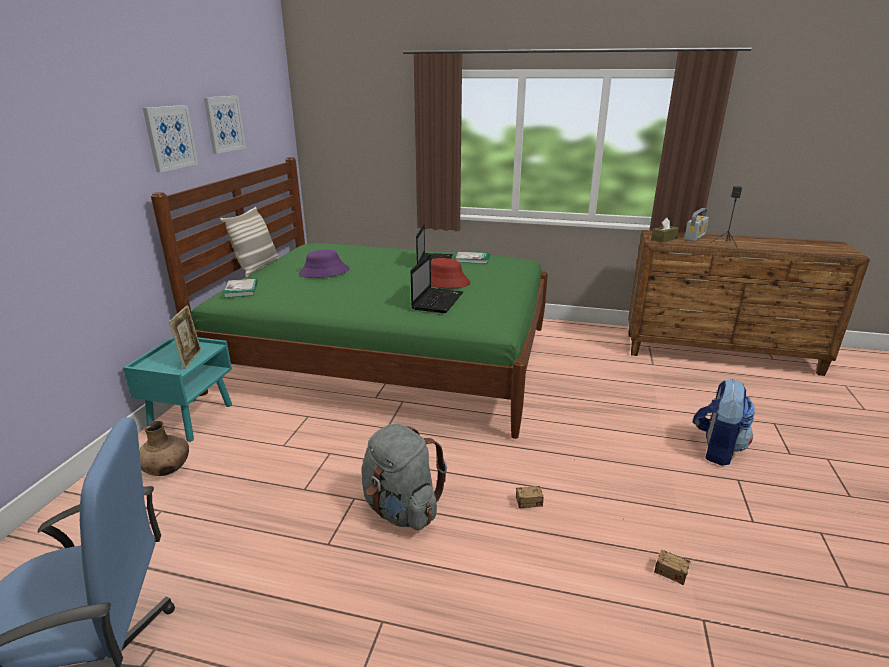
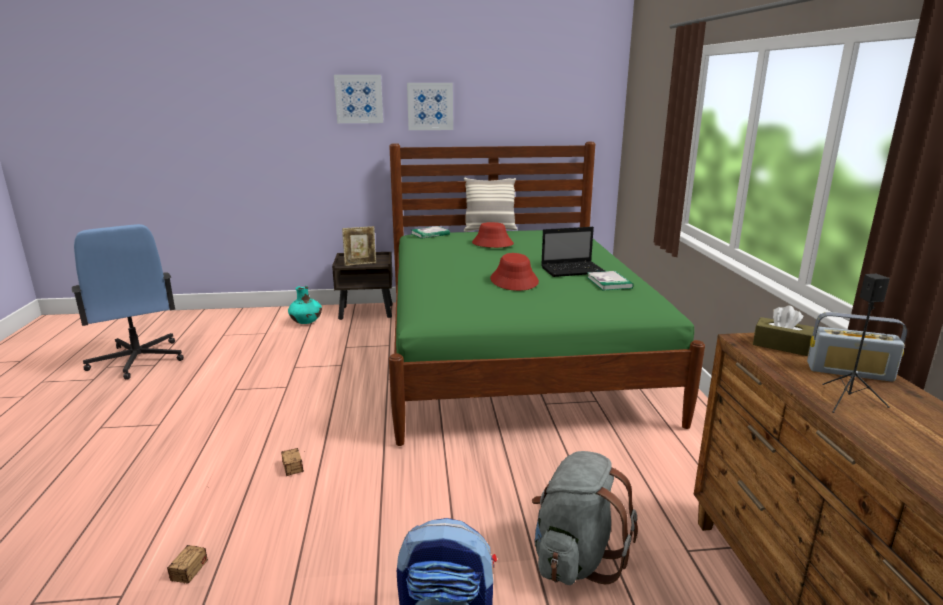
camera: 70 degrees right, 5 degrees down
(167, 469) = (306, 322): brown vase -> turquoise vase
(192, 418) = (367, 312): turquoise nightstand -> brown nightstand
(224, 124) = (501, 101): picture -> picture (359, 99)
(324, 272) = (492, 243): purple hat -> red hat
(401, 509) = (275, 408): grey backpack -> grey backpack (575, 558)
(437, 301) = (456, 285): laptop -> none

